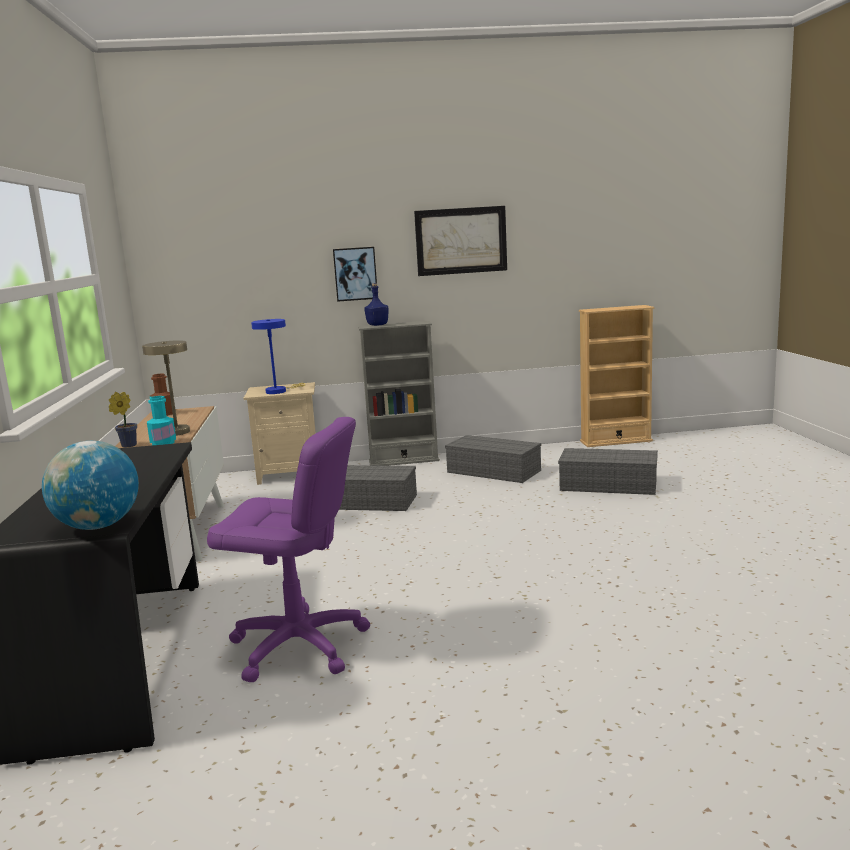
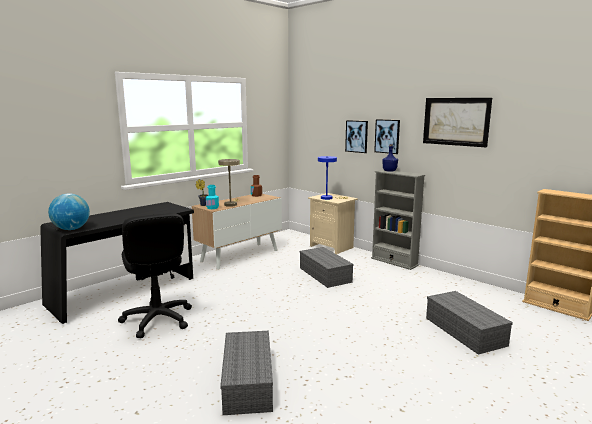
camera: 50 degrees right, 0 degrees up
(297, 281) = (357, 136): none -> picture
(298, 646) = (157, 320): purple office chair -> black office chair
(495, 471) = (422, 289): grey storage box -> grey storage box (249, 383)

